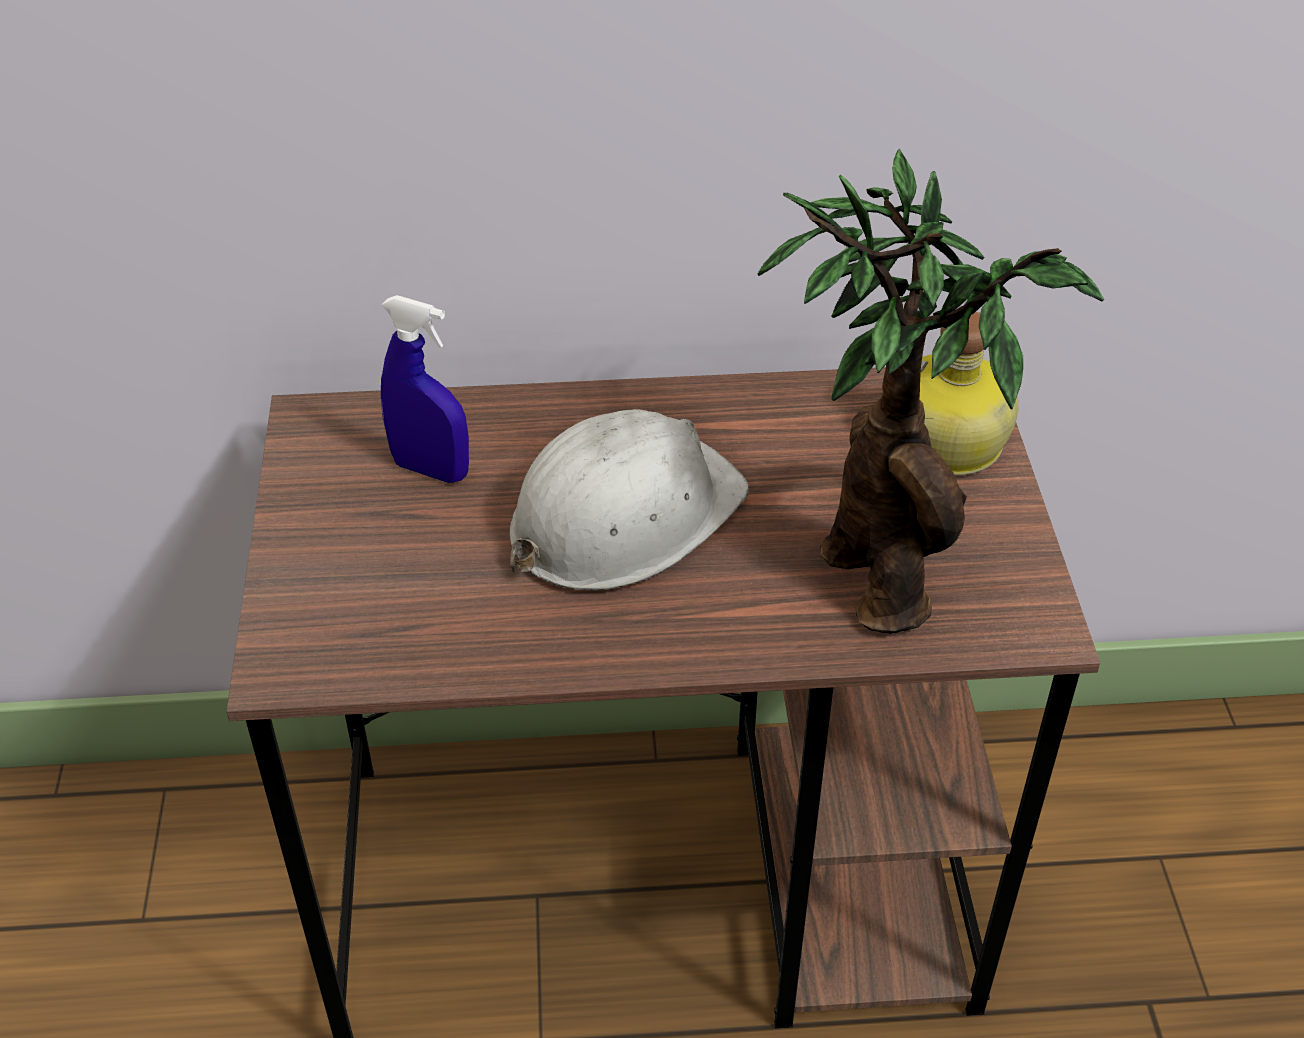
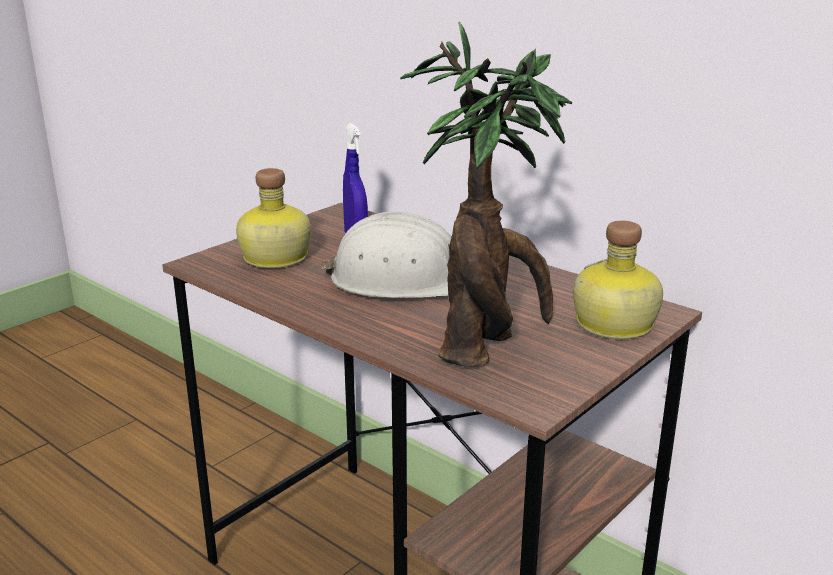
camera: 45 degrees right, 20 degrees down
(380, 586) = (273, 258): none -> bottle

